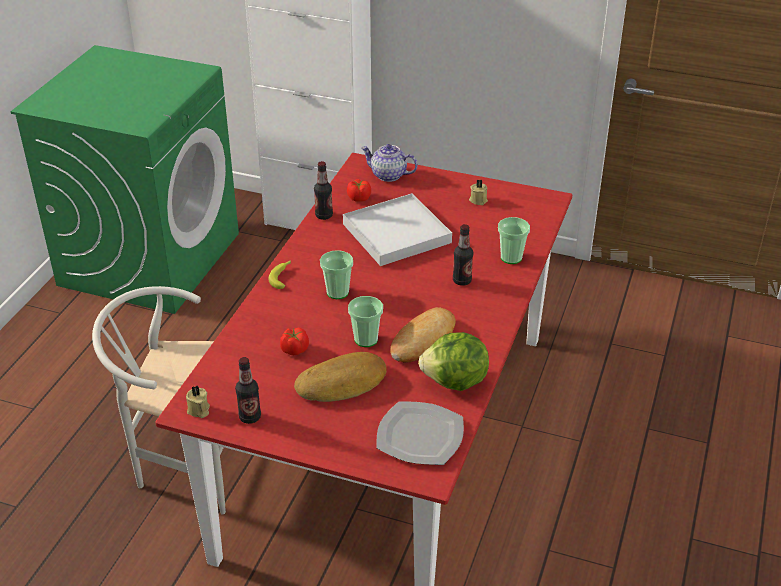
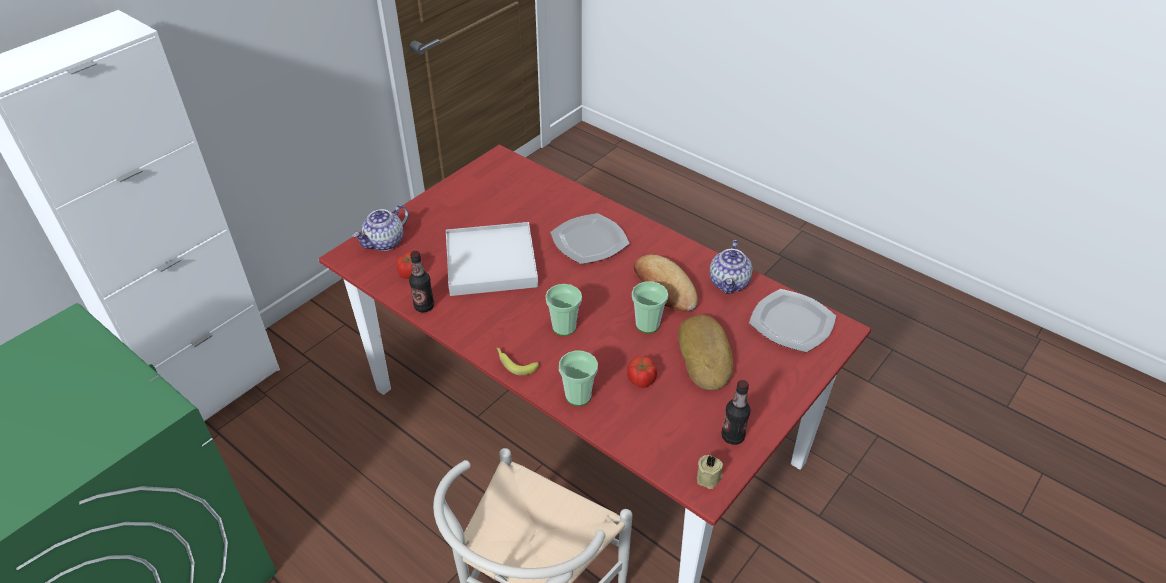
camera: 70 degrees left, 5 degrees up
(455, 382) = (729, 283): lettuce -> teapot
(462, 281) = (590, 241): bottle -> plate
(478, 200) = (472, 197): beige candle -> none
(511, 257) = (572, 203): cup -> cup (578, 396)

